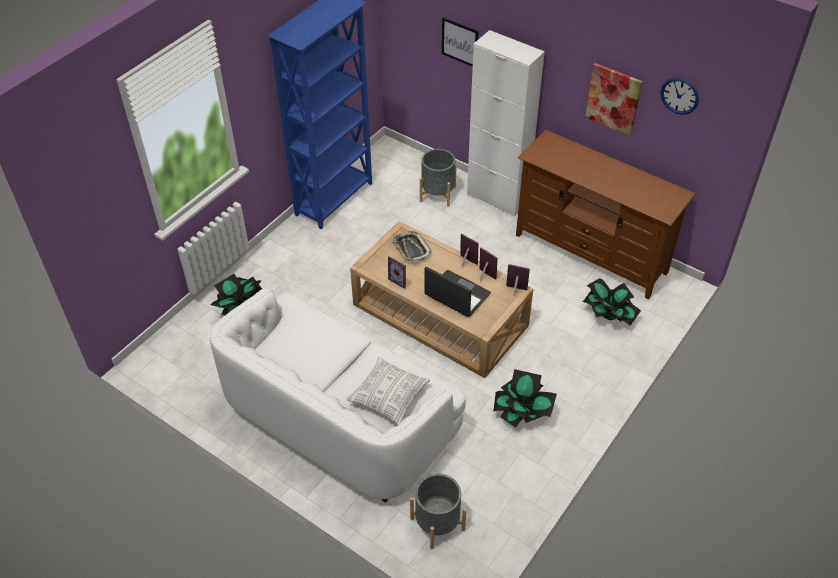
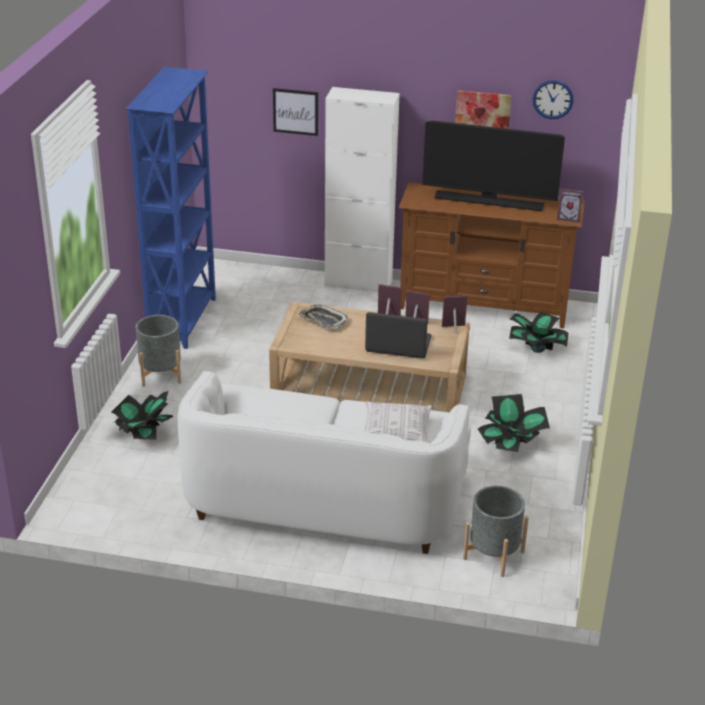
camera: 25 degrees left, 15 degrees down
(400, 280) = (331, 346): picture frame -> picture frame (568, 218)
(437, 194) = (293, 293): grey planter -> grey planter (160, 374)
(604, 171) = (489, 201): none -> television

